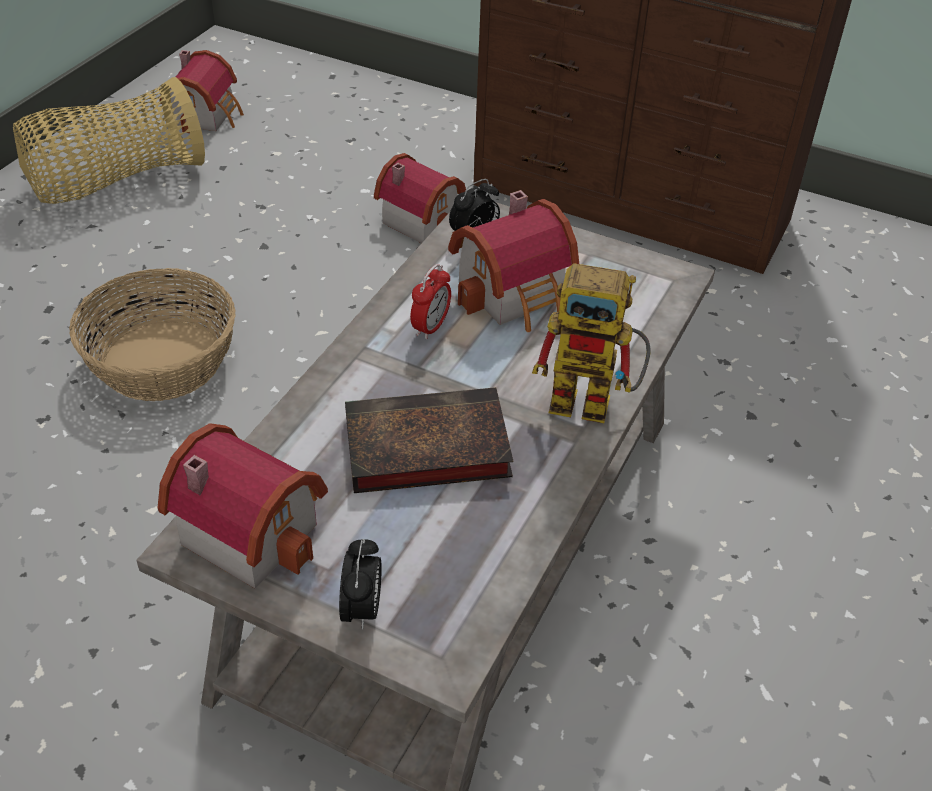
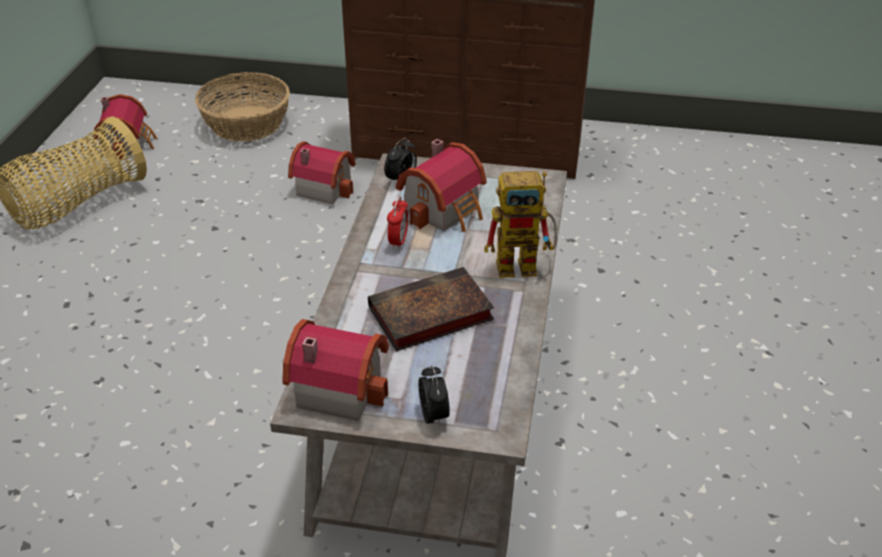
camera: 15 degrees left, 5 degrees down
(163, 361) = (173, 322): basket -> basket (247, 123)

